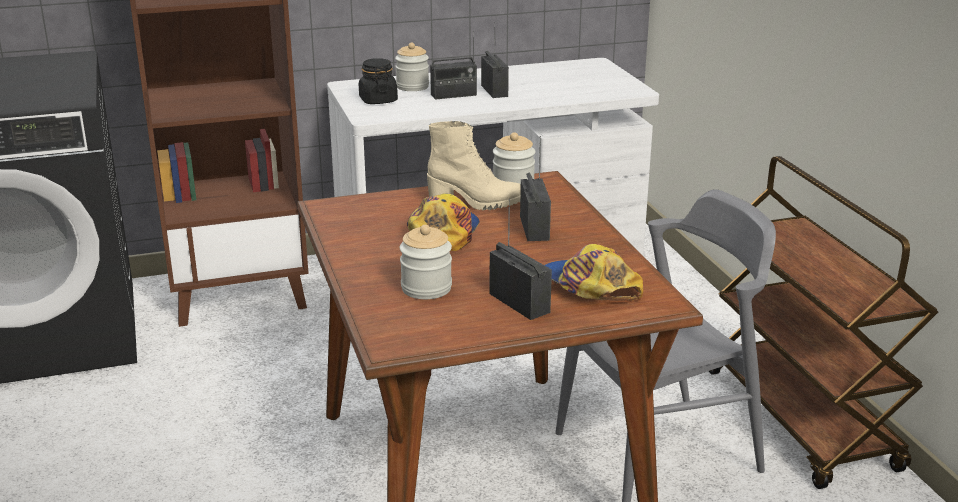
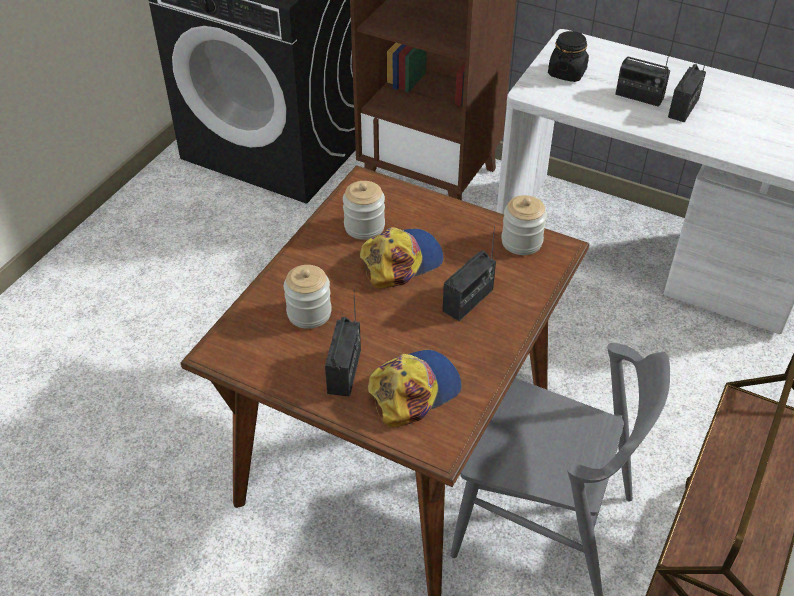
camera: 45 degrees right, 20 degrees up
(412, 87) = (619, 68): jar -> jar (364, 226)
(475, 203) = (466, 243): beige boot -> none
(589, 286) = (413, 390): cap -> cap turned 45 degrees clockwise

